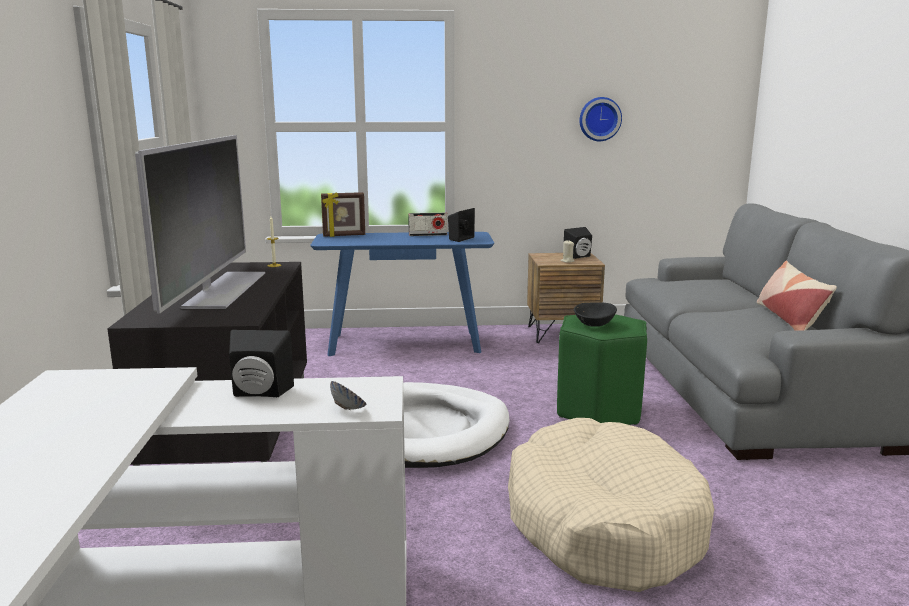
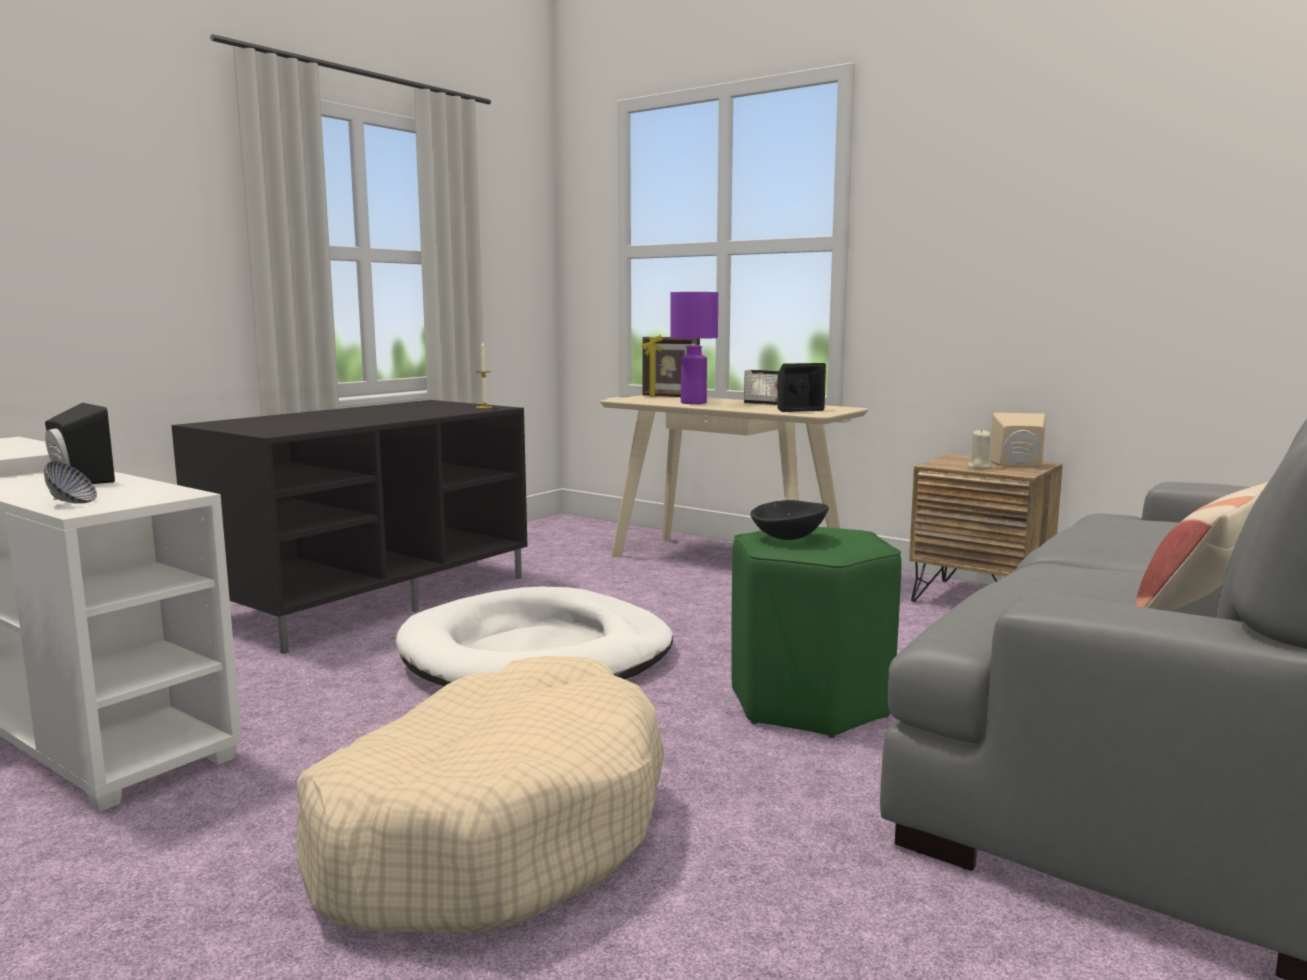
camera: 40 degrees right, 5 degrees down
(223, 290) = (360, 415): television -> none
(381, 240) = (693, 403): none -> purple table lamp
(405, 343) = (726, 563): blue console table -> beige console table
(579, 257) = (1018, 465): black speaker -> beige speaker
(599, 119) = (1093, 219): wall clock -> none

